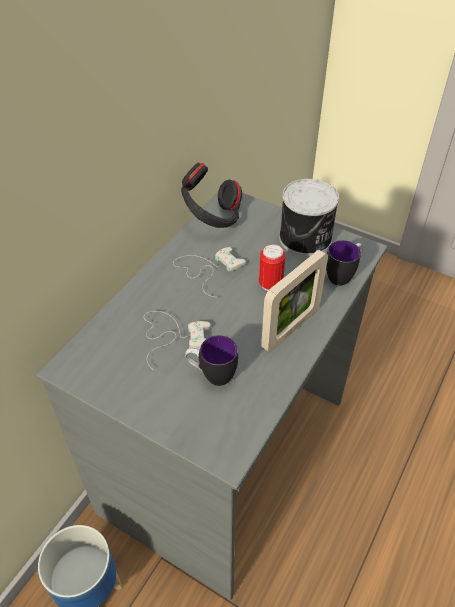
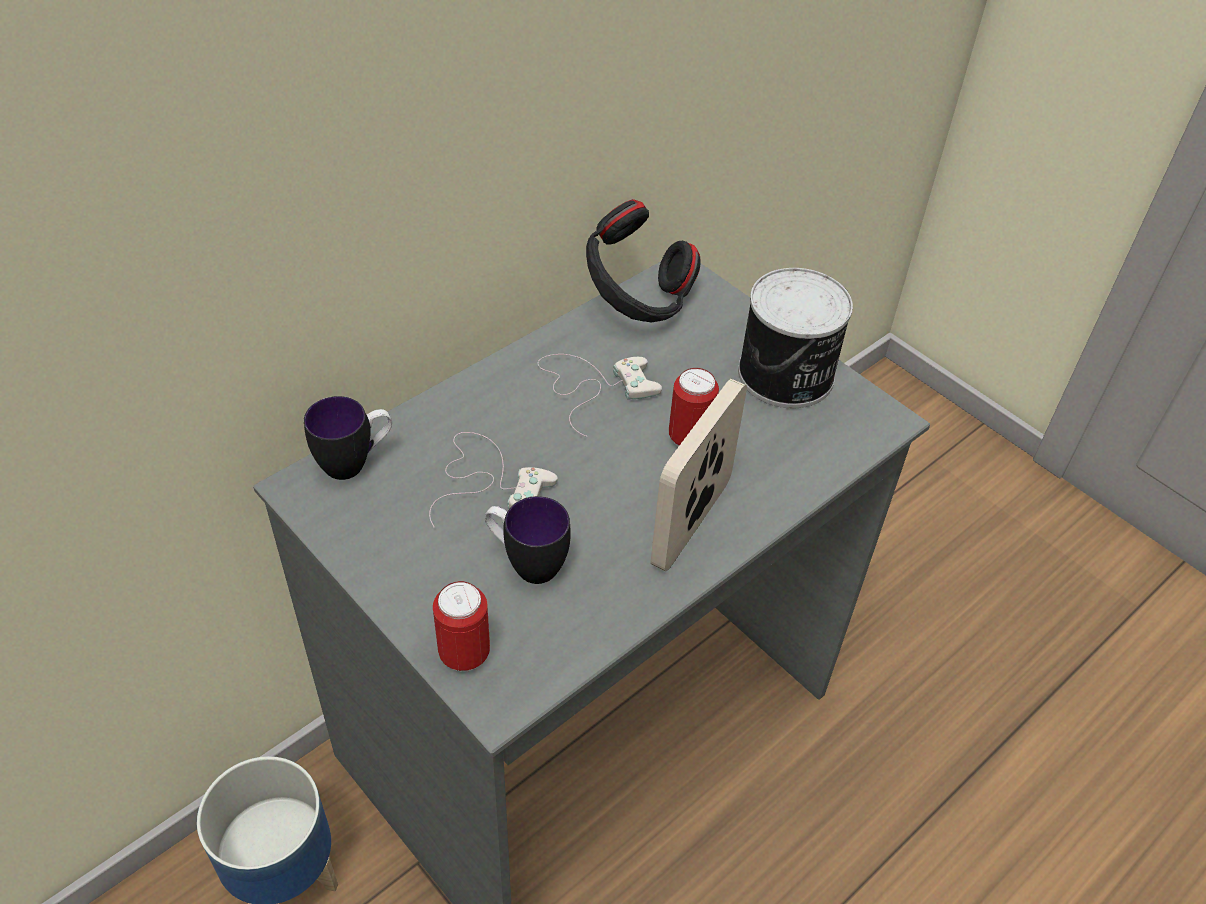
camera: 15 degrees right, 0 degrees up
(199, 436) = (464, 654): none -> can
(290, 329) = (691, 523): picture frame -> picture frame turned 150 degrees clockwise
(343, 275) = (824, 455): mug -> mug (355, 462)

